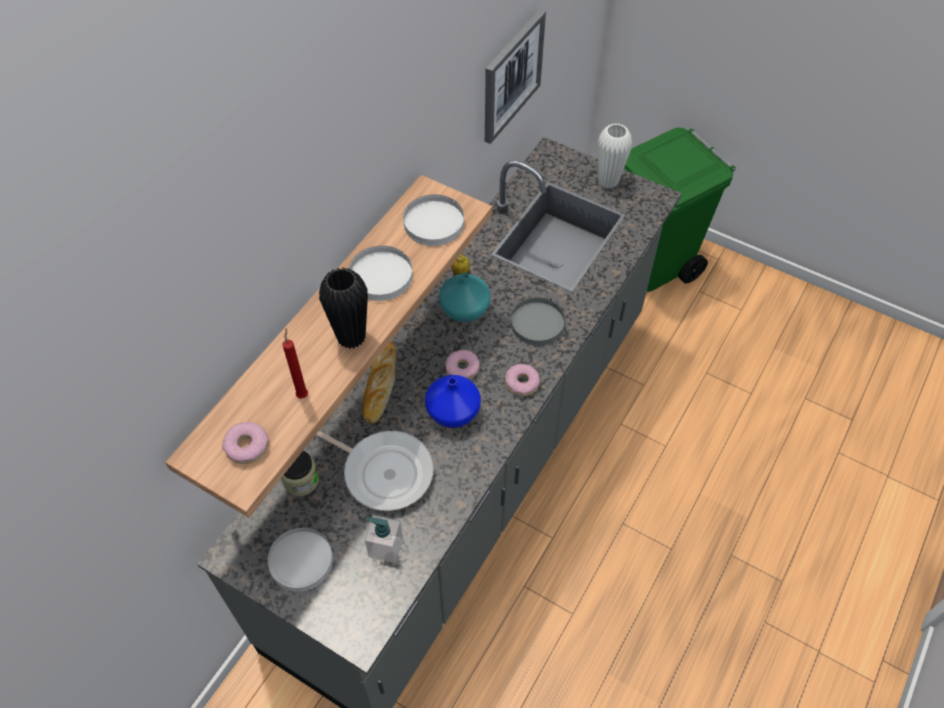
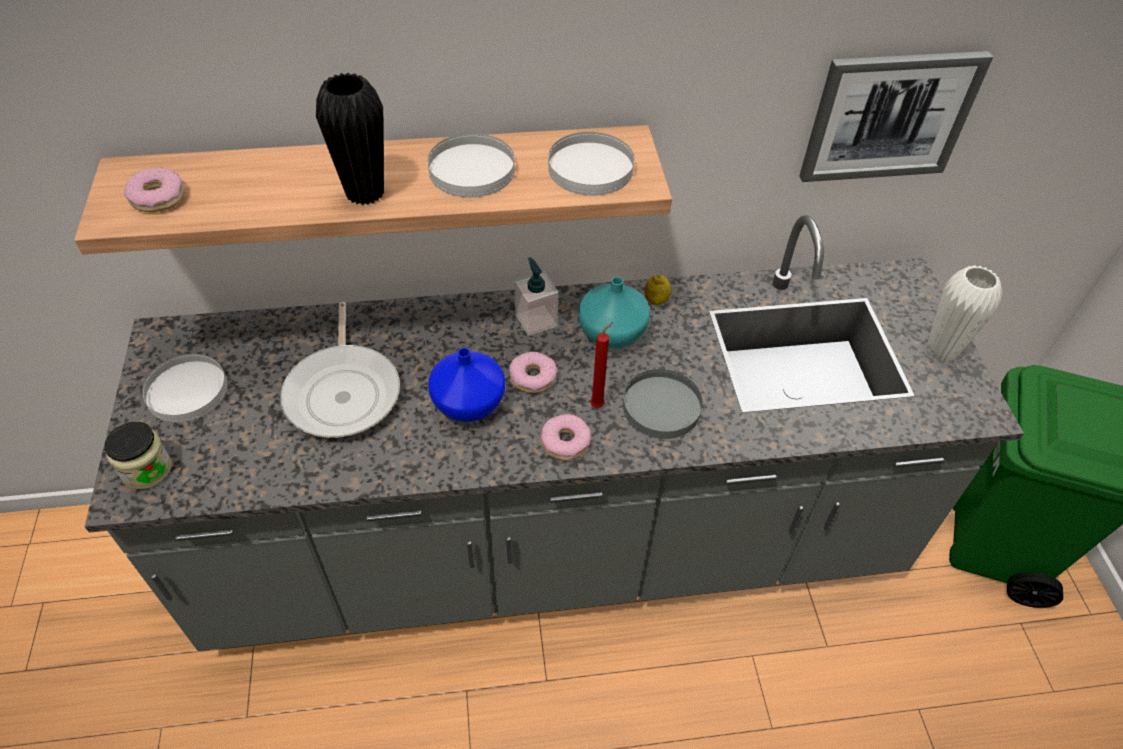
camera: 50 degrees right, 5 degrees down
(301, 480) = (281, 334): jar -> jar (147, 469)
(302, 394) = (257, 199): red candle -> red candle (599, 404)
(379, 385) = (448, 324): bread -> none
(385, 547) = (250, 449): soap dispenser -> soap dispenser (536, 320)

